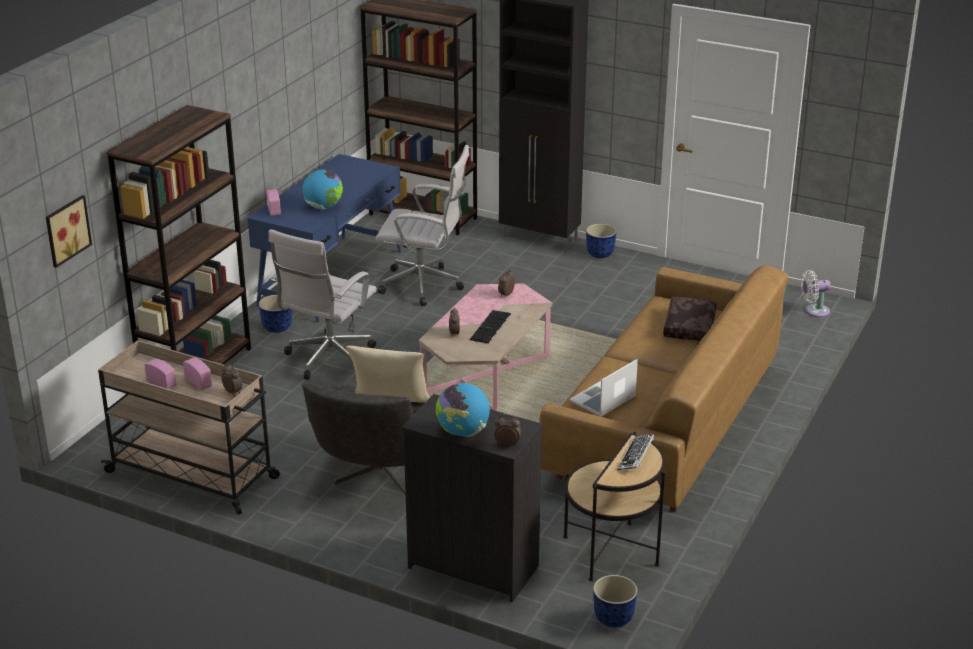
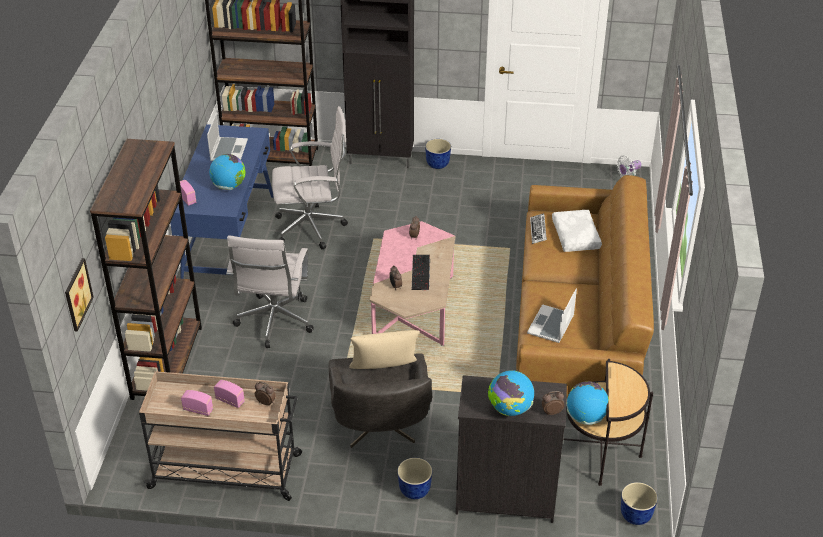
camera: 20 degrees left, 10 degrees up
(277, 328) = (212, 300): planter -> planter (414, 490)
(345, 178) = (228, 150): none -> laptop
(584, 489) = (586, 417): none -> globe
(636, 456) = (623, 382): keyboard -> keyboard (538, 231)
(688, 326) = (574, 236): brown pillow -> white pillow

